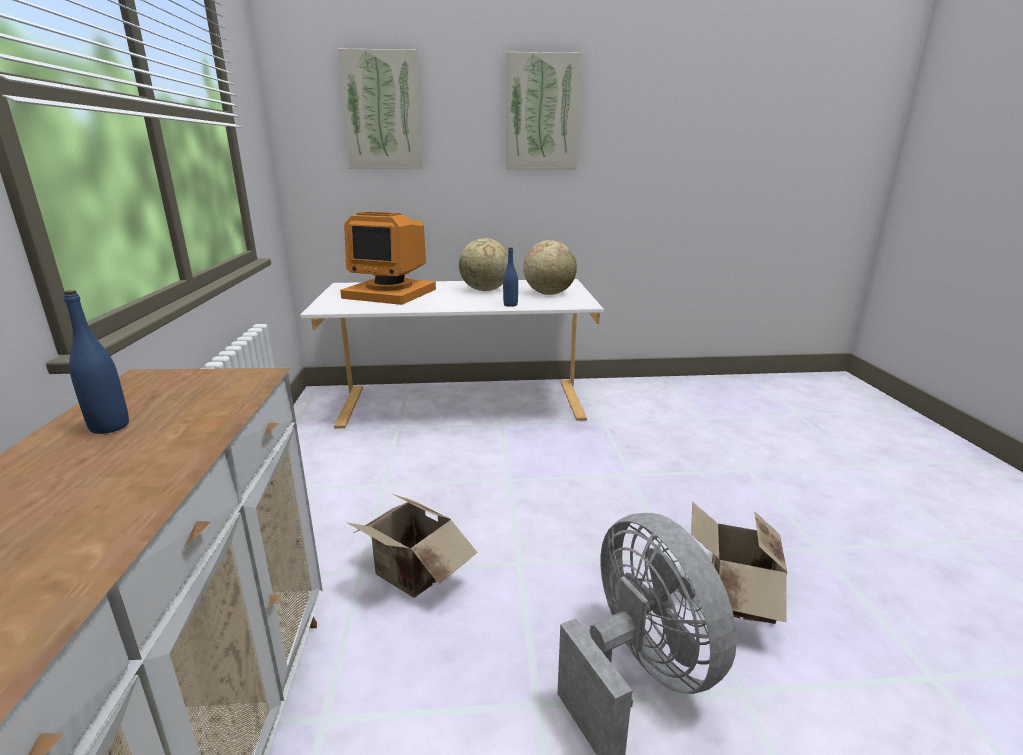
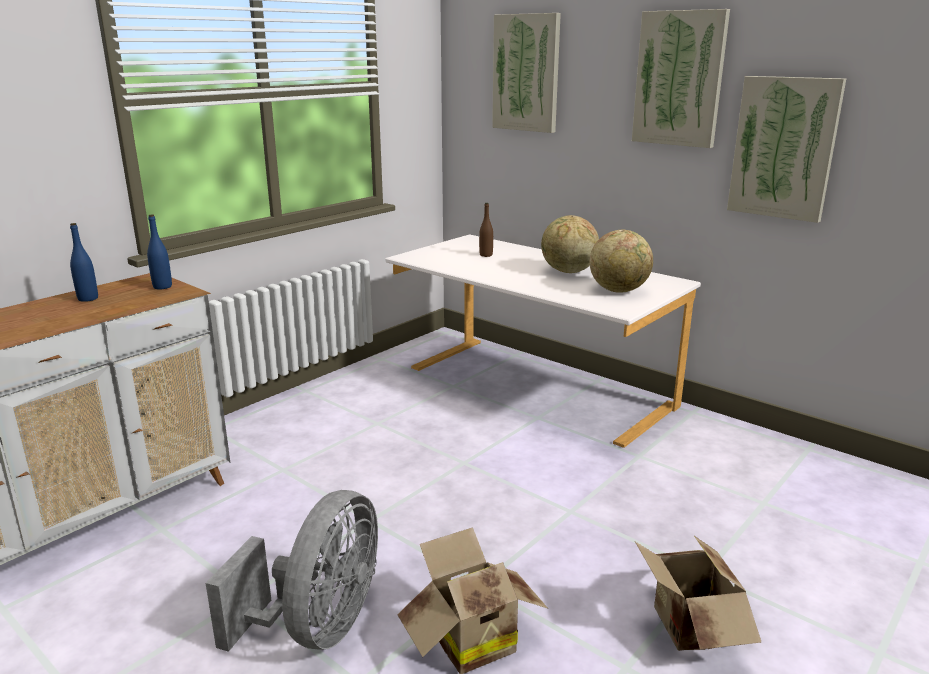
camera: 45 degrees right, 0 degrees up
(391, 293) = (486, 255): monitor -> brown bottle
(412, 577) = (301, 489): cardboard box -> cardboard box (688, 629)
(510, 305) = (550, 292): blue bottle -> blue bottle (162, 287)
(629, 164) = (784, 148): none -> picture

